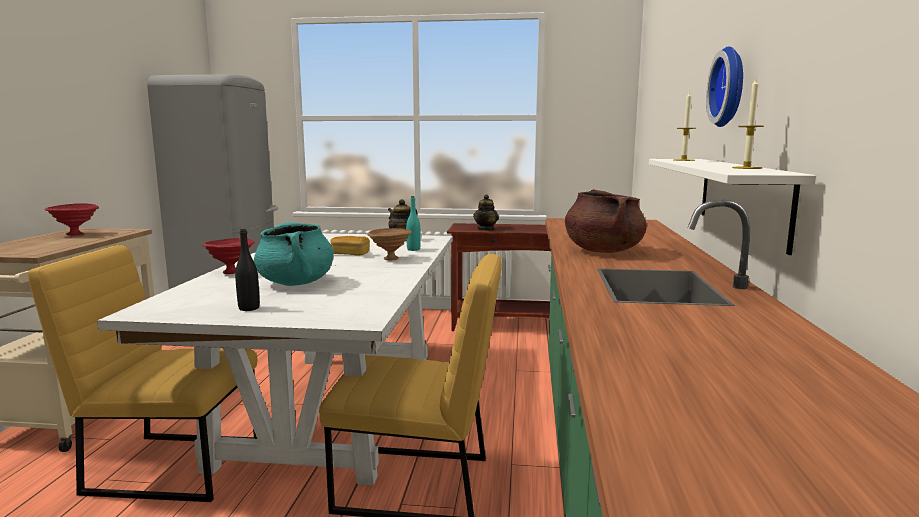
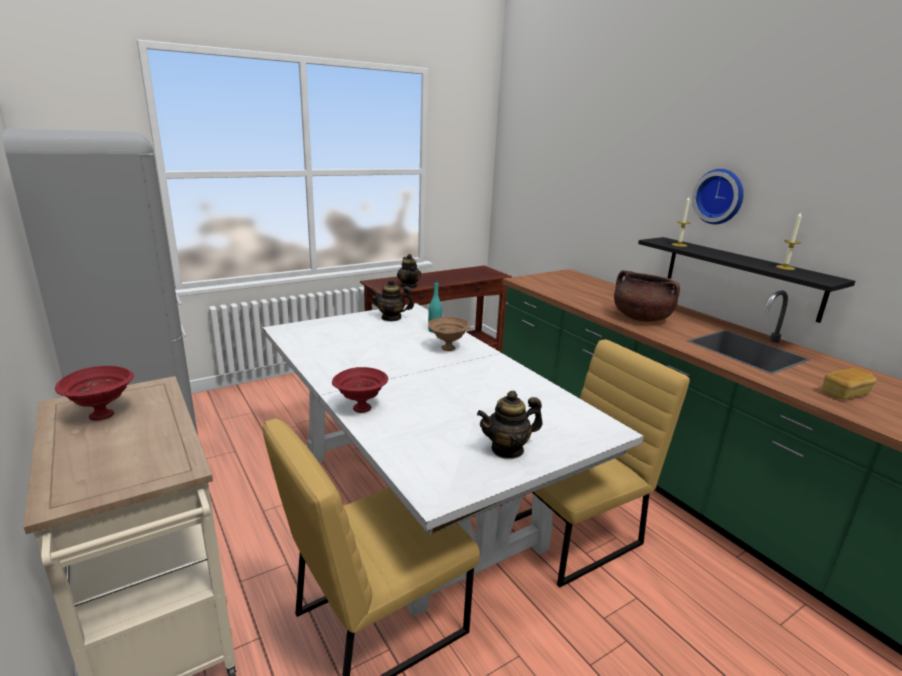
camera: 40 degrees left, 10 degrees up
(249, 308) = (507, 449): black bottle -> teapot
(296, 283) = (458, 404): turquoise cooking pot -> none
(350, 254) = (400, 350): bread -> bread (844, 393)
(741, 198) = (740, 277): white shelf -> black shelf

